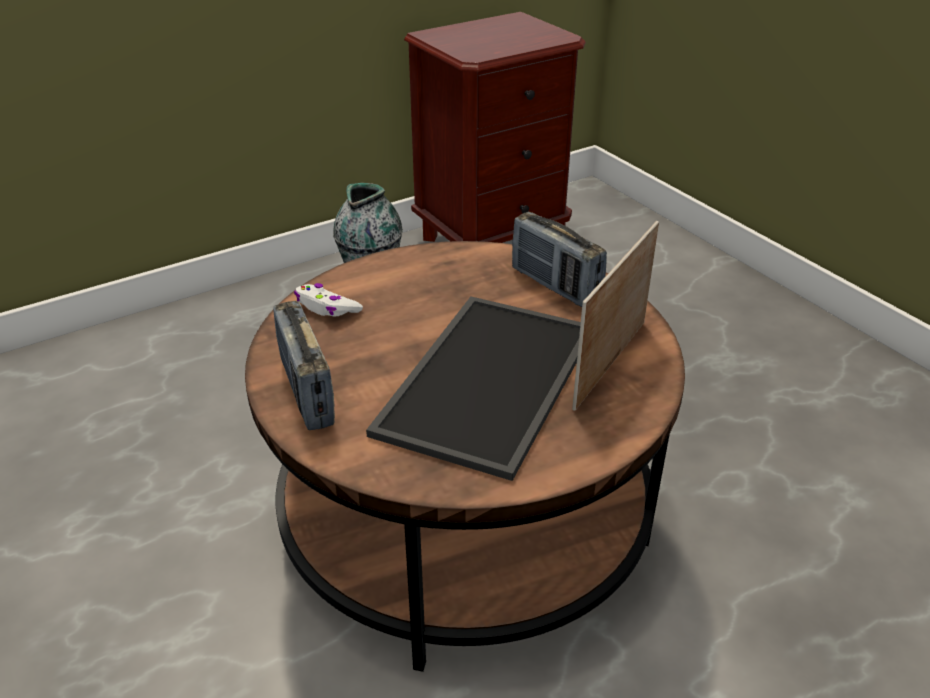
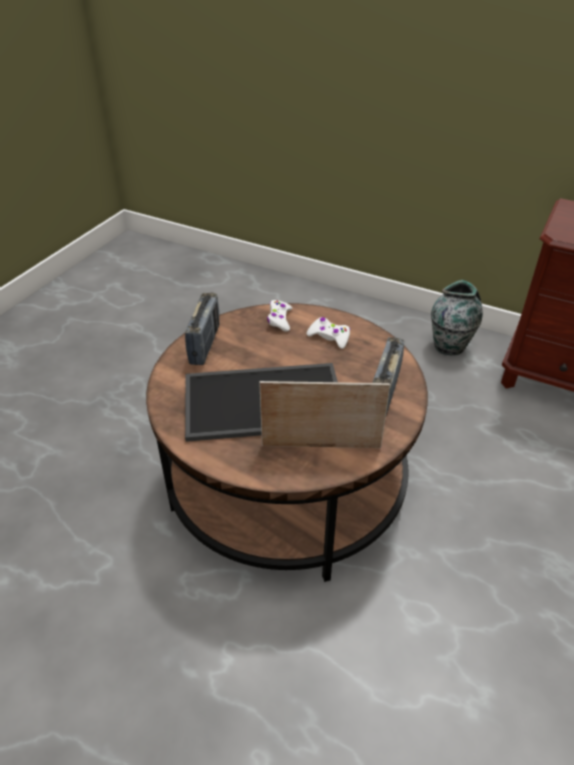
camera: 60 degrees right, 5 degrees up
(307, 393) = (205, 344): radio -> radio turned 150 degrees clockwise
(409, 283) = (329, 337): none -> white game controller

